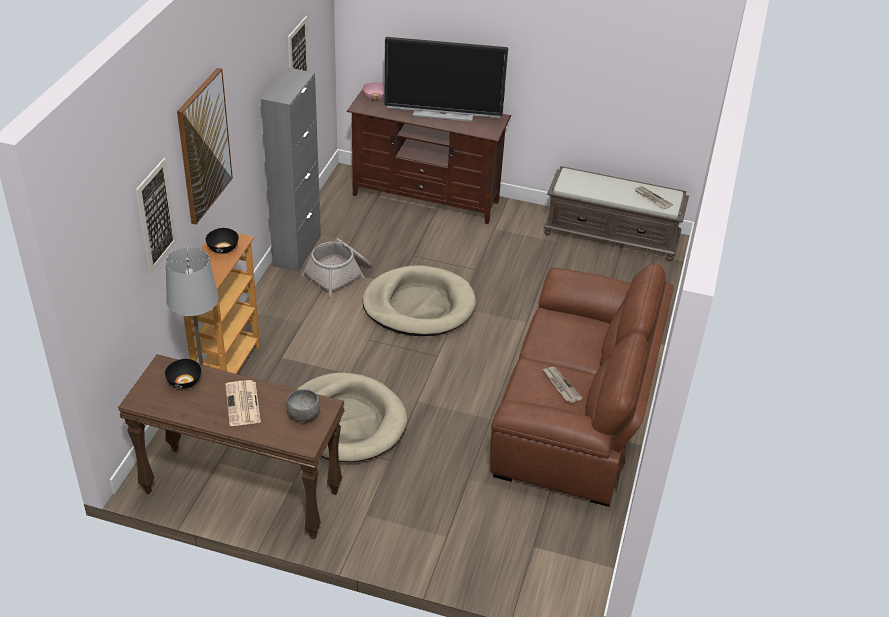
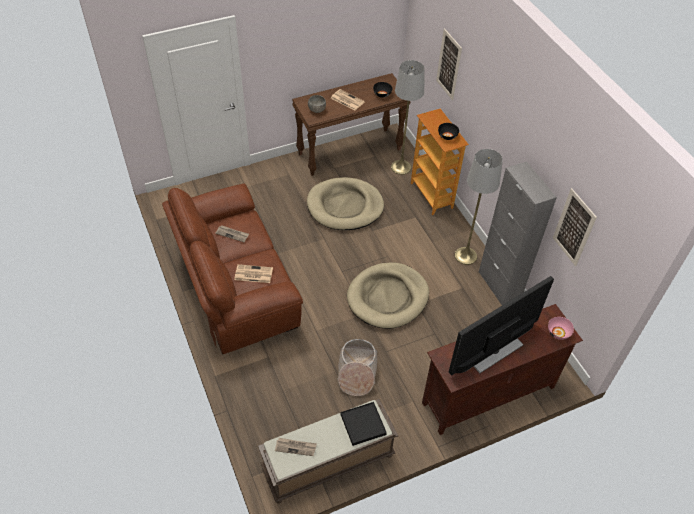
camera: 140 degrees right, 10 degrees up
(204, 146) = (484, 97): picture -> none
(288, 291) = (465, 256): none -> grey floor lamp
(339, 274) = (456, 287): basket -> basket (356, 372)
(574, 332) = (253, 274): none -> newspaper
(581, 182) = (363, 424): none -> black tray

